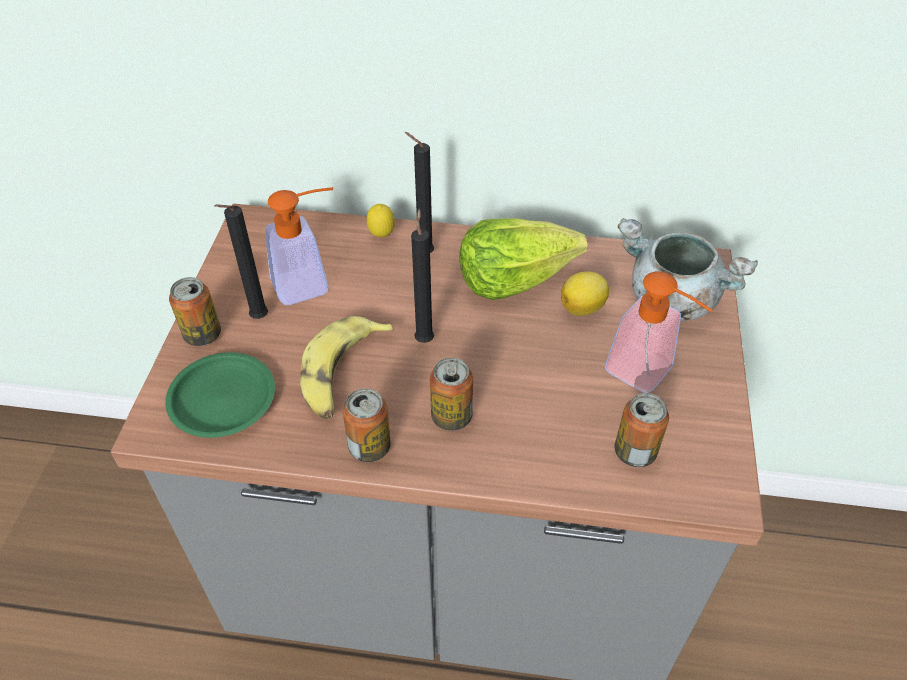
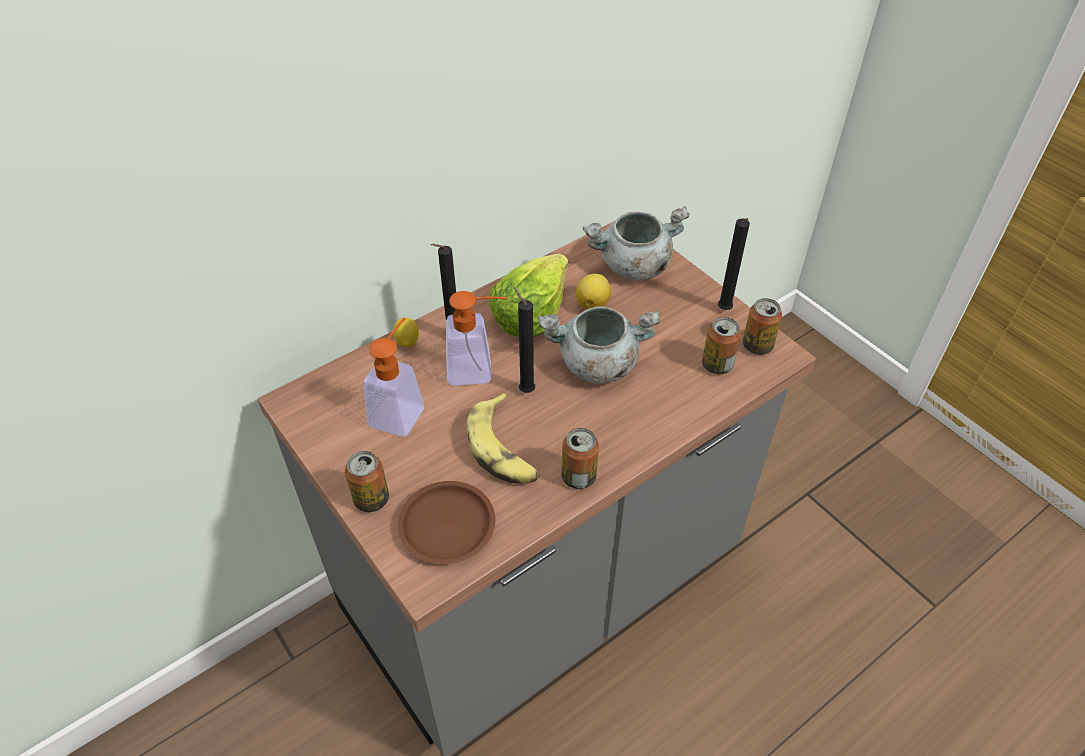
camera: 45 degrees left, 0 degrees up
(221, 399) = (446, 526): green plate -> brown plate
(257, 319) = (396, 460): black candle -> black candle (724, 311)
(451, 416) = (601, 422): can -> can (757, 346)
(514, 364) = (596, 365): none -> grey cooking pot
(648, 374) = (673, 317): soap dispenser -> soap dispenser (479, 369)

